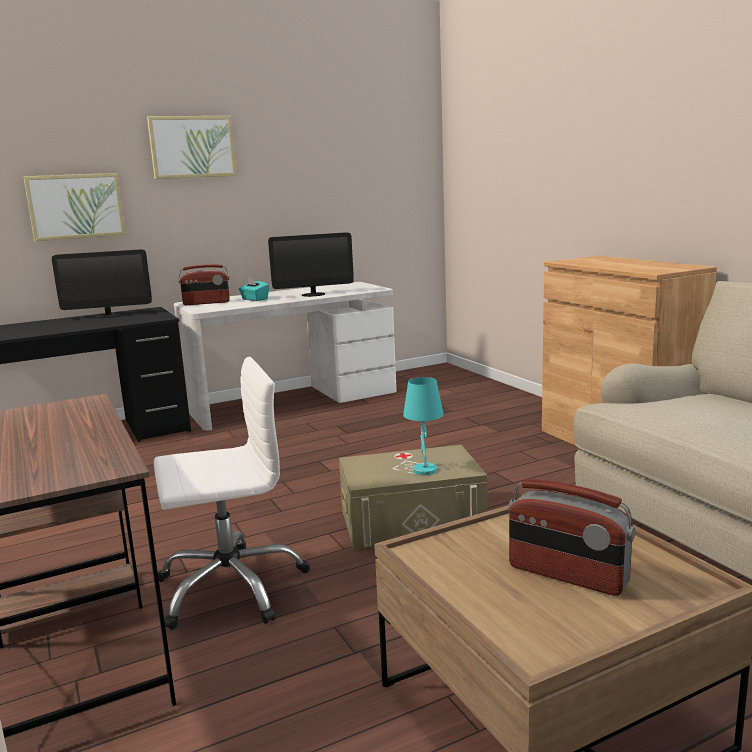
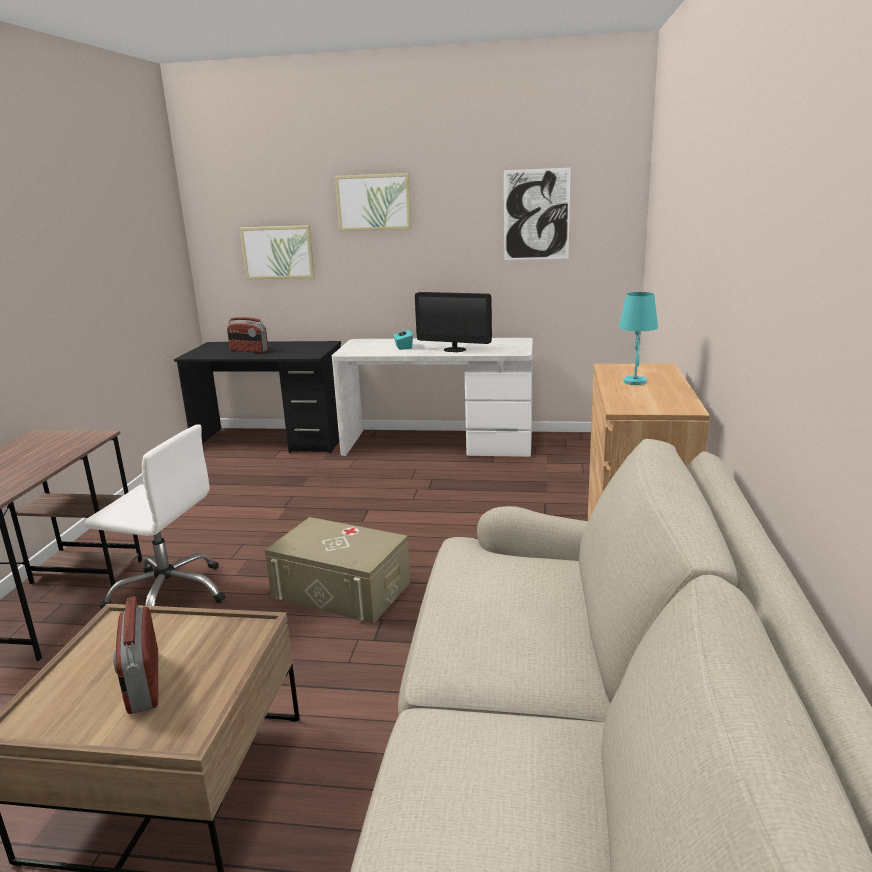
camera: 35 degrees right, 5 degrees up
(108, 316) = (290, 345): monitor -> none
(206, 303) = (365, 344): radio -> radio (249, 351)
(354, 161) = (536, 214): none -> picture
(424, 470) = (338, 550): turquoise table lamp -> turquoise table lamp (634, 381)

